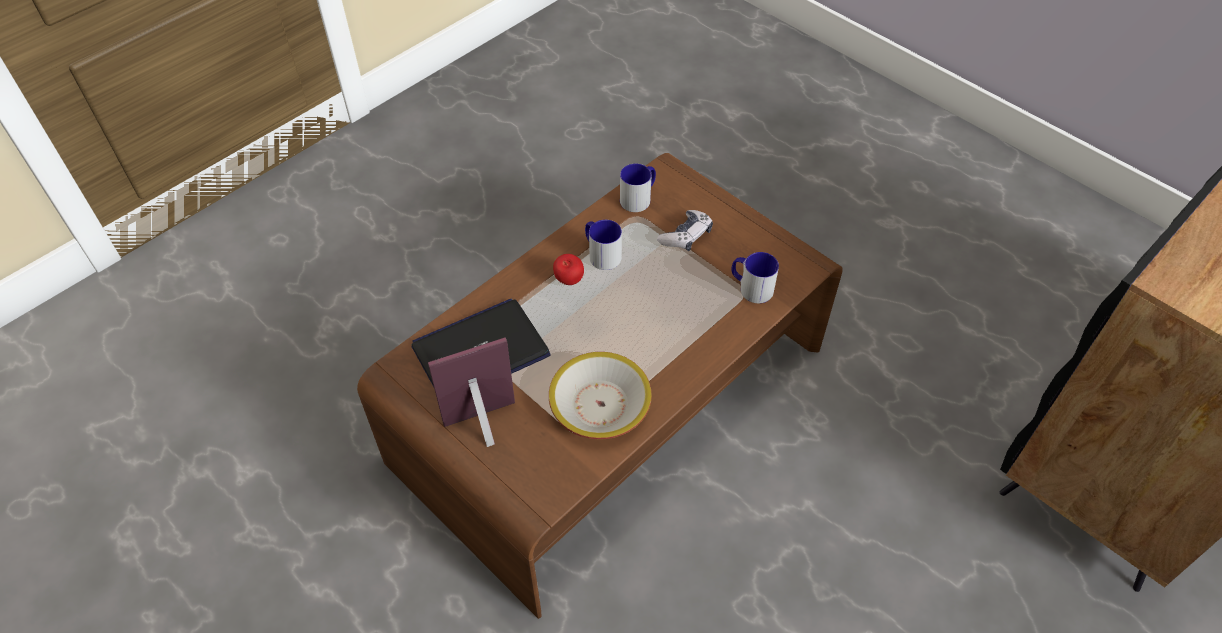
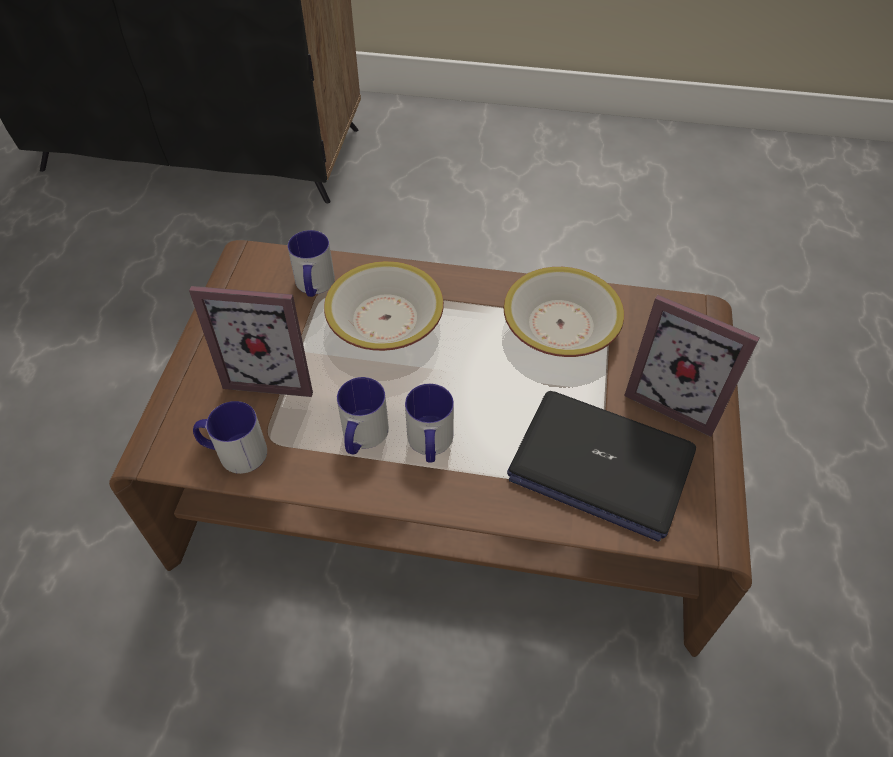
camera: 125 degrees left, 0 degrees up
(568, 281) = (430, 444): apple -> mug
(686, 236) = (273, 372): game controller -> picture frame
(687, 310) = (386, 319): none -> bowl

